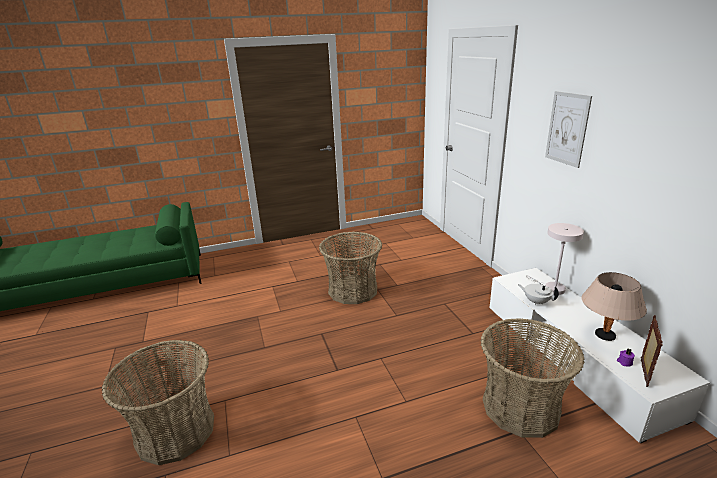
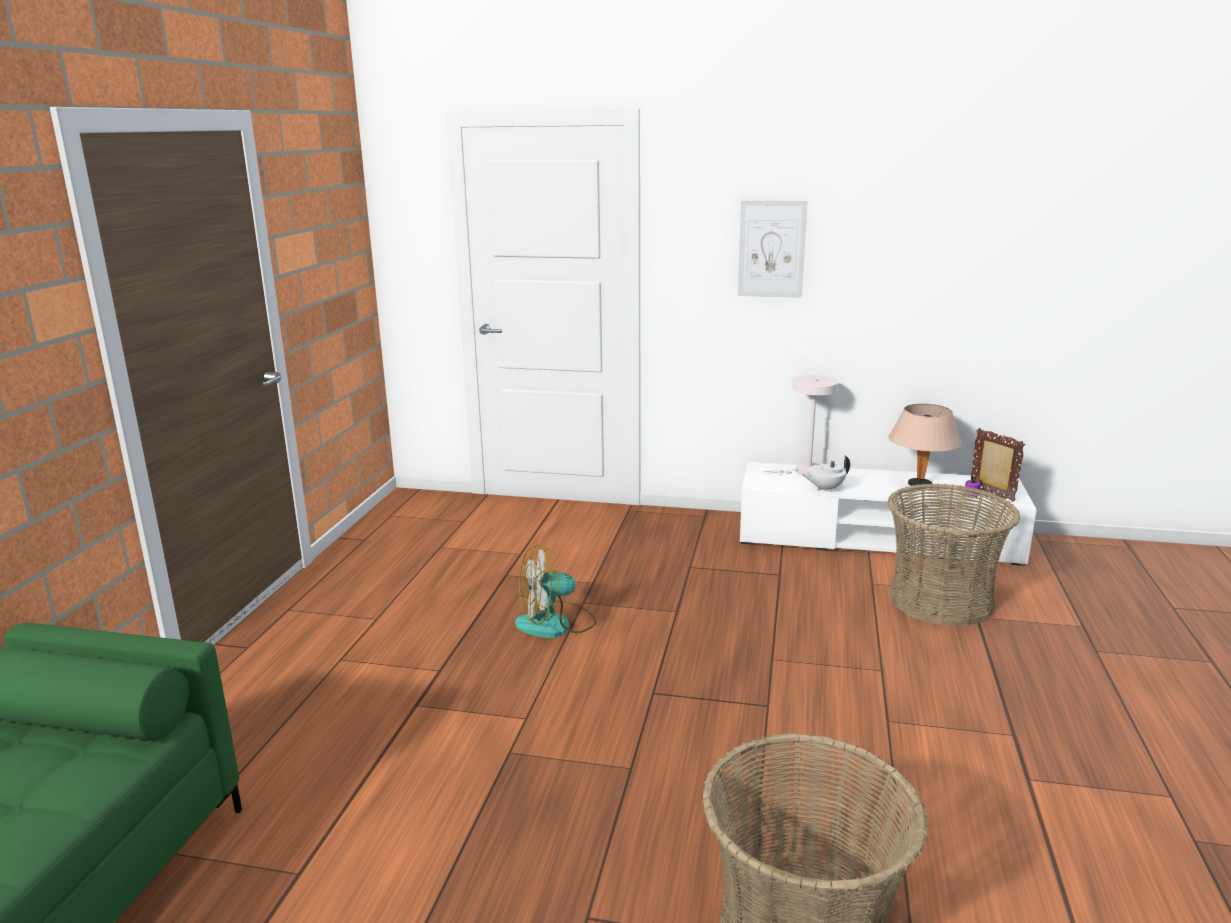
camera: 60 degrees left, 5 degrees down
(353, 290) = (556, 624): basket -> fan

